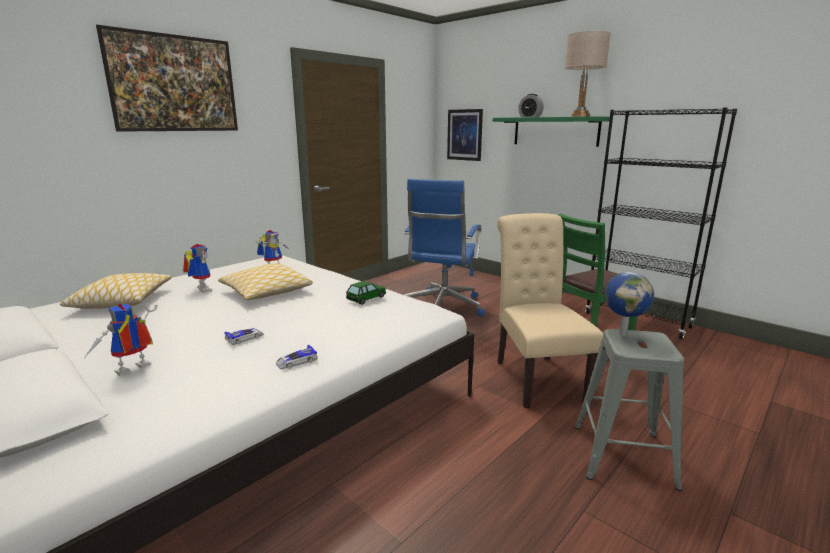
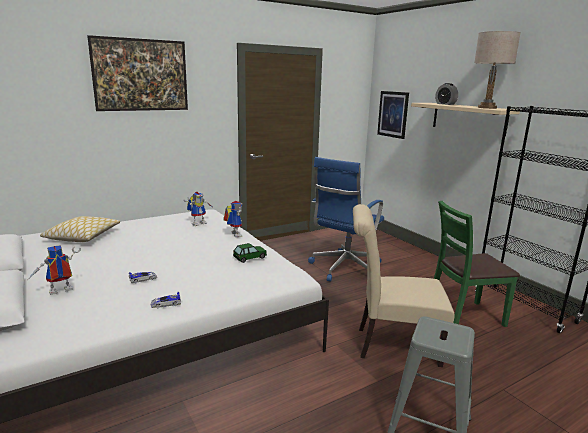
camera: 15 degrees right, 0 degrees up
(200, 289) = (138, 234): toy robot -> toy robot (233, 234)
(266, 292) = (182, 242): pillow -> none
(535, 377) = (391, 345): beige chair -> beige chair turned 90 degrees counterclockwise
(555, 131) = (468, 118): green shelf -> beige shelf
(622, 333) = (433, 323): globe -> none

